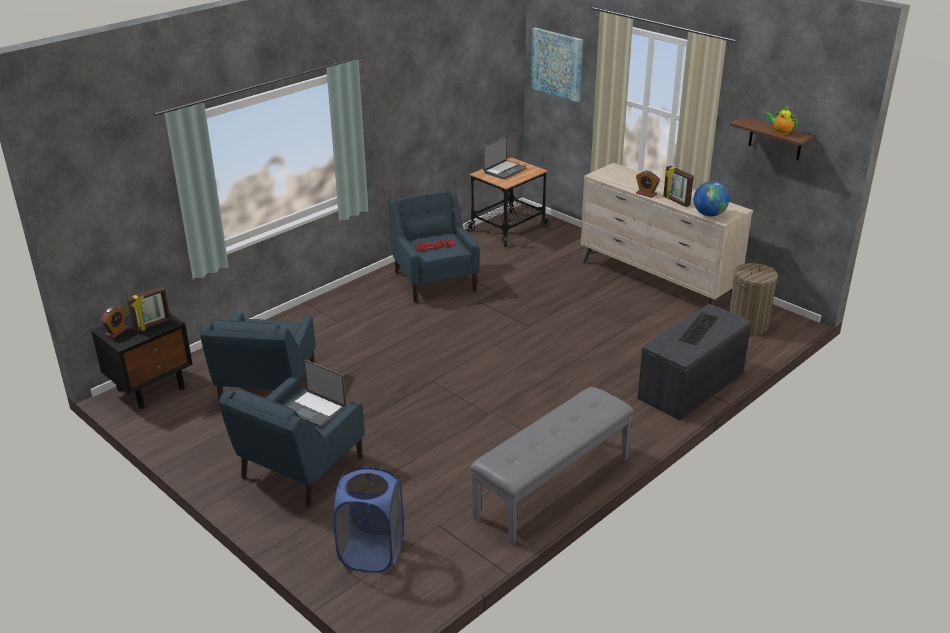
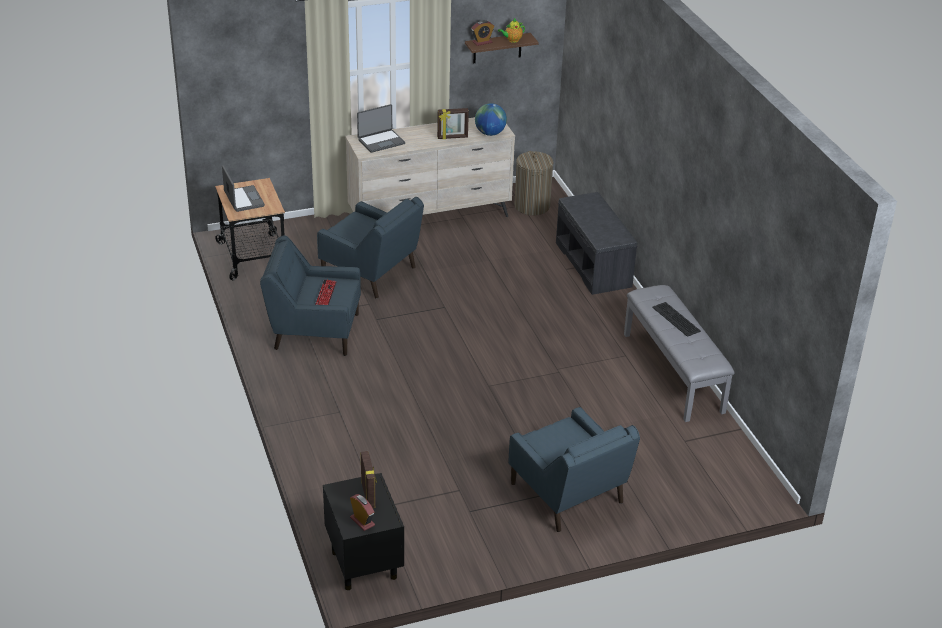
camera: 65 degrees left, 5 degrees up
(266, 388) = (425, 486): blue armchair -> blue armchair (371, 273)
(315, 409) = (560, 437): laptop -> laptop (381, 141)
(371, 553) = (697, 484): blue laundry basket -> none
(557, 64) = (242, 69): picture -> none
(646, 194) = (425, 144): alarm clock -> alarm clock (482, 42)
(697, 328) = (590, 216): keyboard -> keyboard (675, 319)

